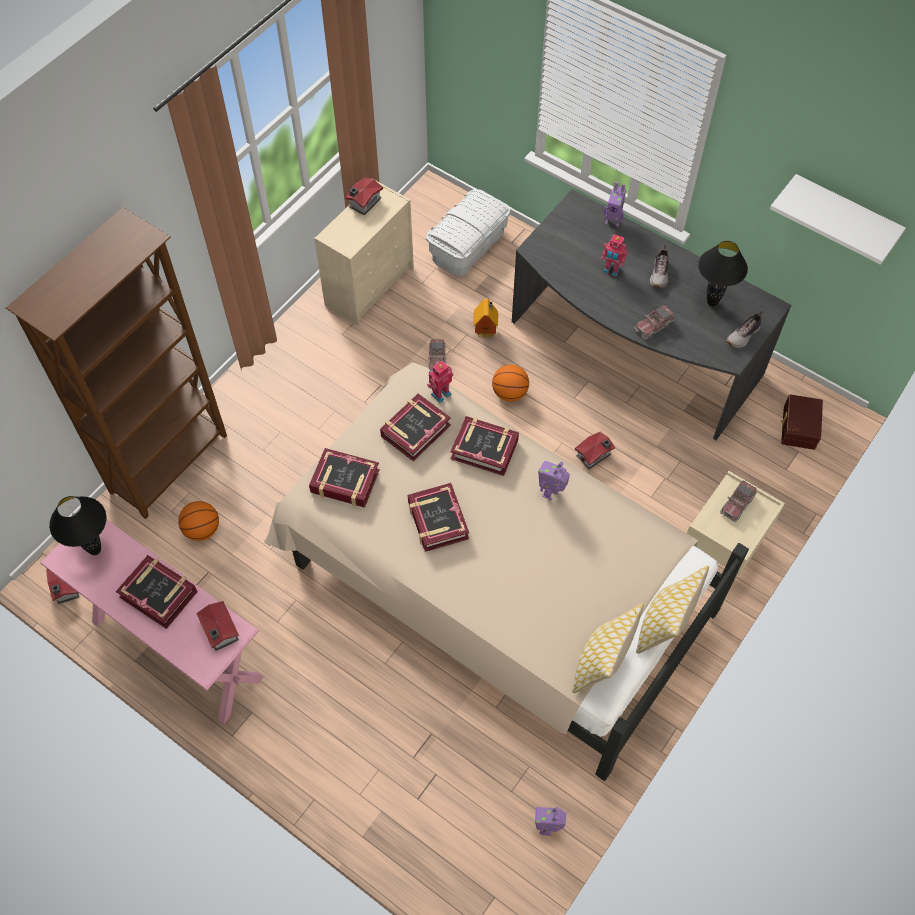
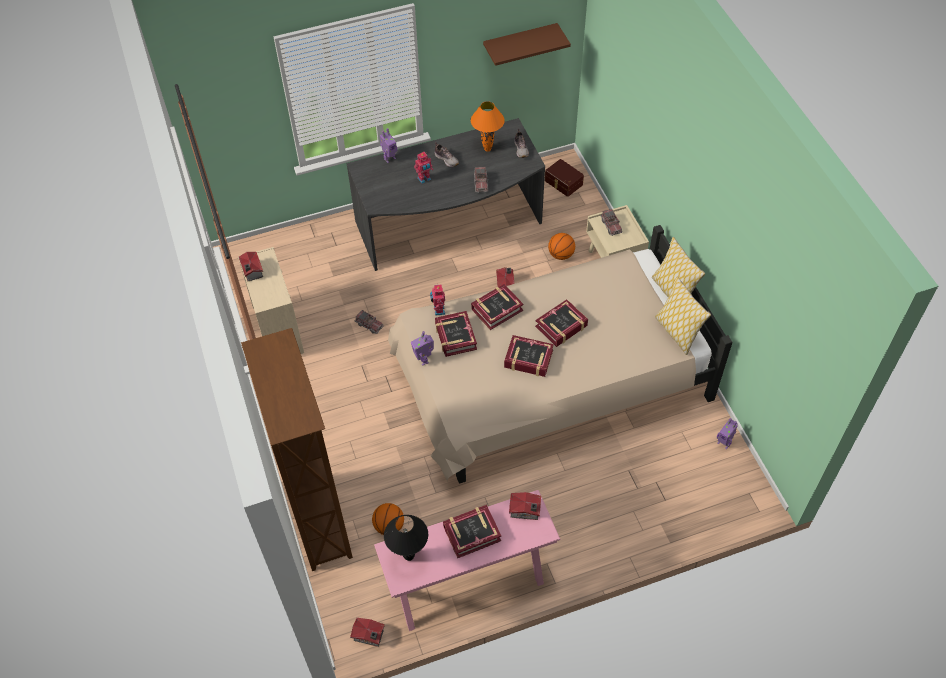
camera: 55 degrees left, 5 degrees down
(345, 482) = (463, 392): book -> book (561, 326)
(468, 245) = (295, 260): white storage box -> none
(486, 332) = (371, 288): toy house -> none
(509, 393) = (426, 301): basketball -> basketball (561, 255)
(551, 493) = (552, 294): toy robot -> toy robot (423, 359)
(711, 302) = (487, 149): black table lamp -> orange table lamp
(844, 215) = (520, 43): white shelf -> brown shelf

